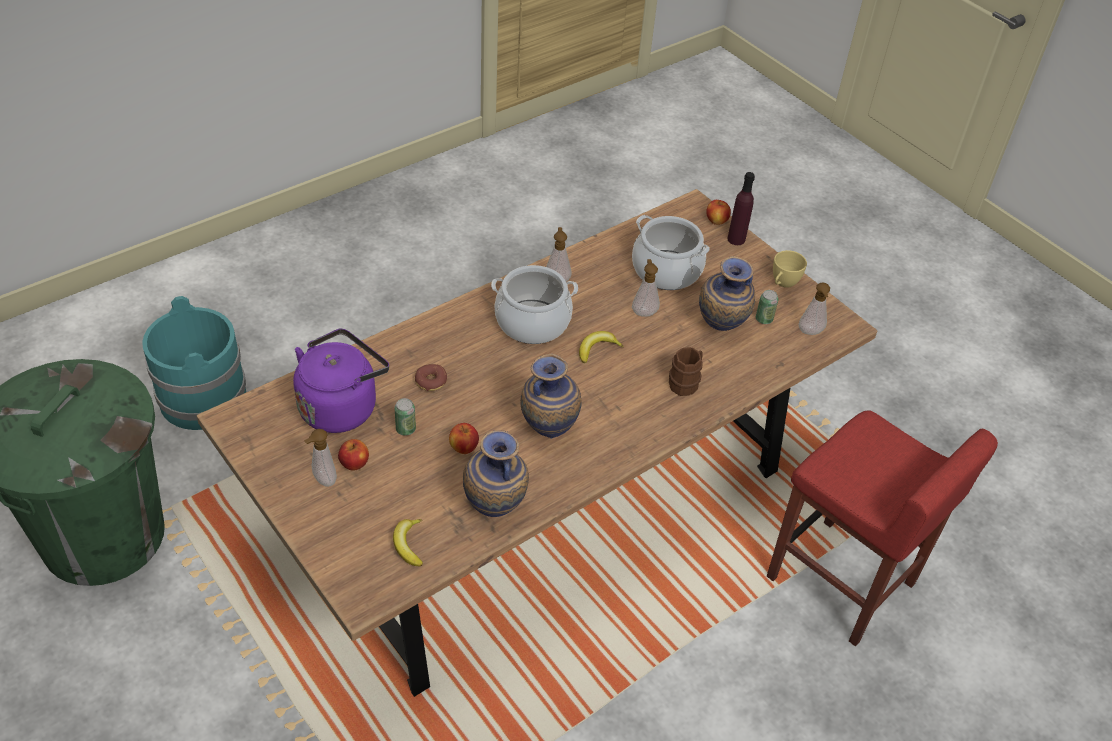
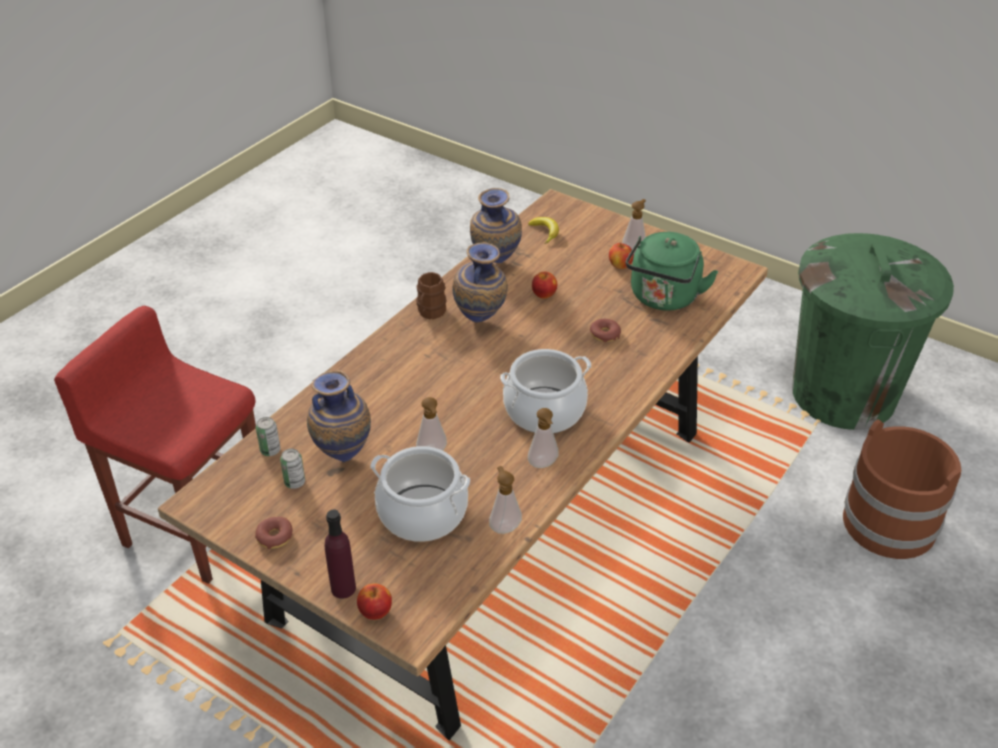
camera: 165 degrees right, 5 degrees down
(202, 397) = (890, 523): turquoise bucket -> brown bucket
(341, 406) = (663, 298): purple kettle -> green kettle
(405, 429) = (599, 296): can -> can (270, 450)
(597, 349) = (467, 401): banana -> none
(686, 382) = (368, 393): brown mug -> brown mug (429, 312)
(783, 283) = (275, 537): yellow cup -> donut
(810, 333) = (239, 480): soap dispenser -> soap dispenser (504, 526)

